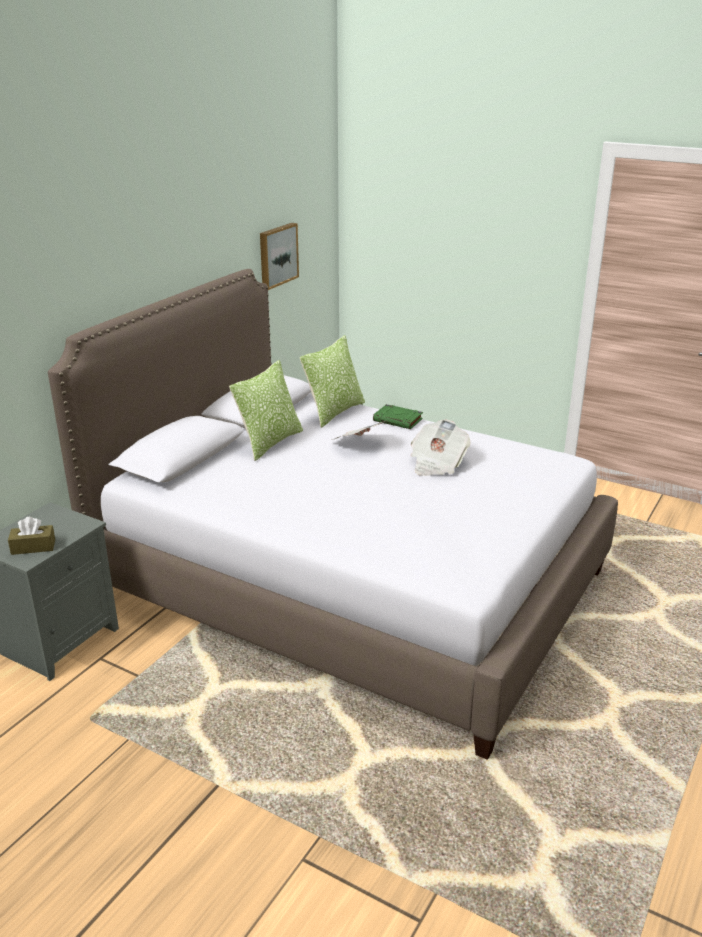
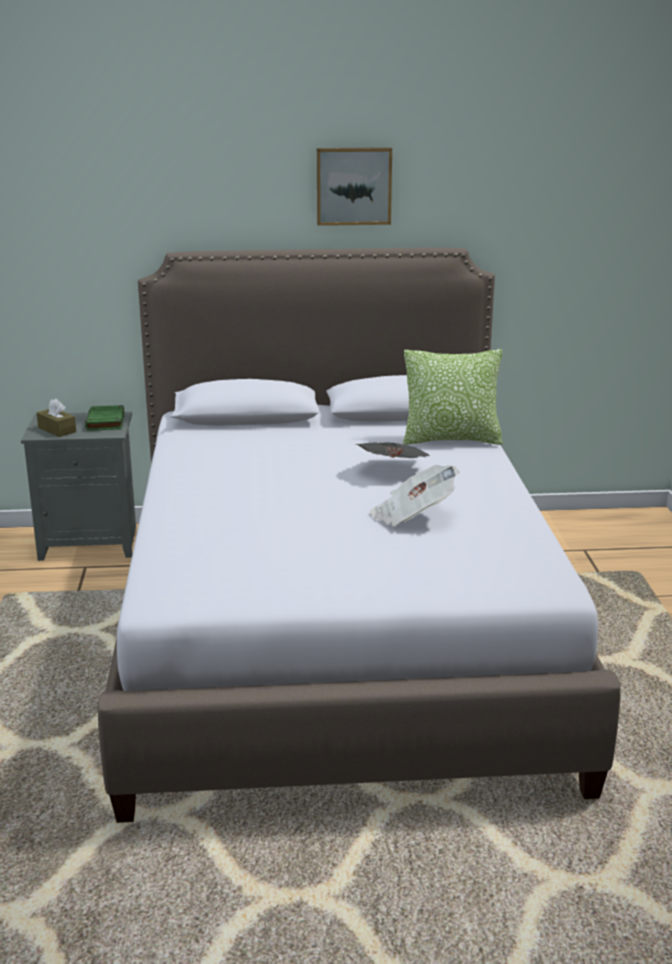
camera: 55 degrees right, 5 degrees down
(270, 442) = (333, 436): pillow -> none
(277, 255) = (547, 249): picture -> picture (353, 186)
(398, 420) = (488, 470): green book -> green book (106, 422)

